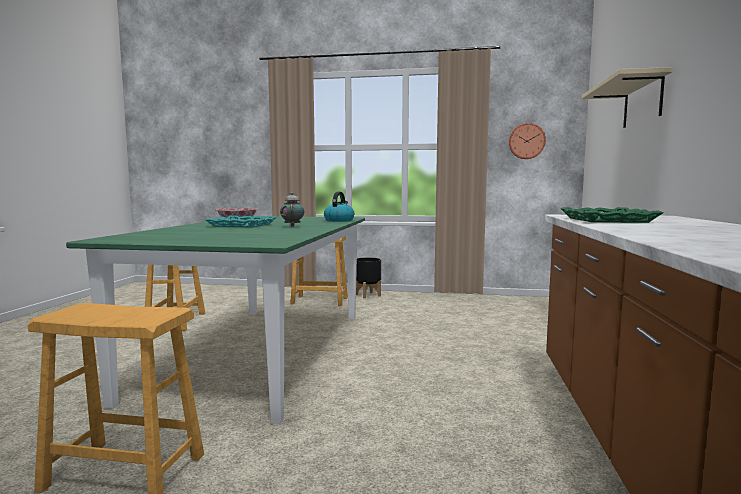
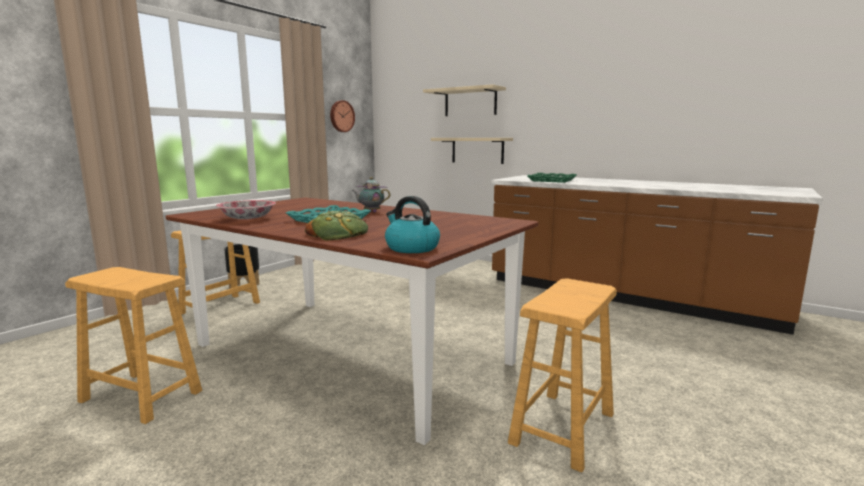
camera: 65 degrees left, 5 degrees up
(178, 229) = (338, 233): none -> bread
(262, 352) = (351, 353): green dining table -> brown dining table
(339, 220) = (334, 202): kettle -> kettle (411, 248)
(643, 175) = (477, 150): none -> beige shelf

